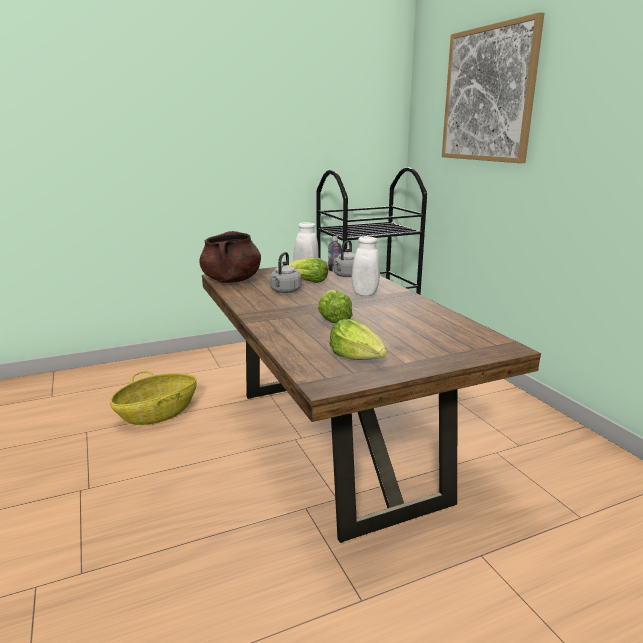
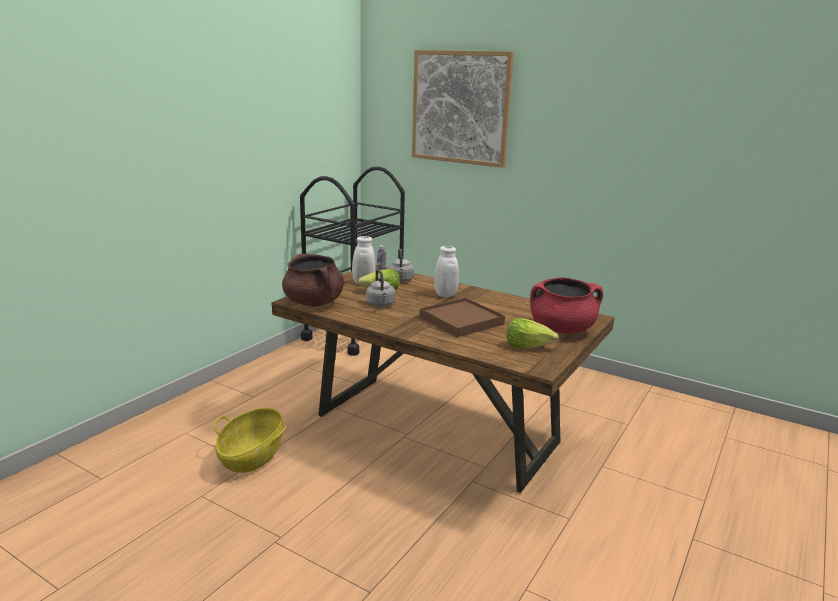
camera: 35 degrees left, 0 degrees up
(333, 318) = (461, 321): lettuce -> brown tray
(435, 351) = (562, 329): none -> red cooking pot

